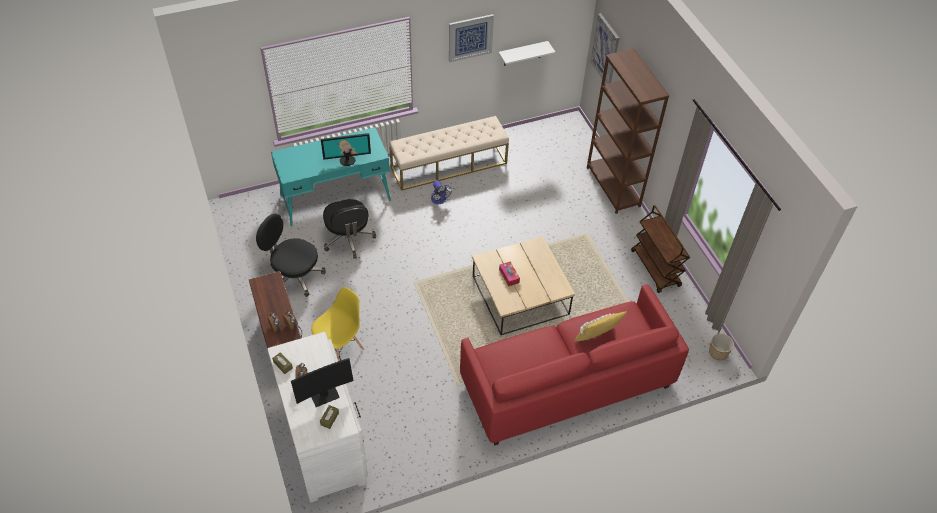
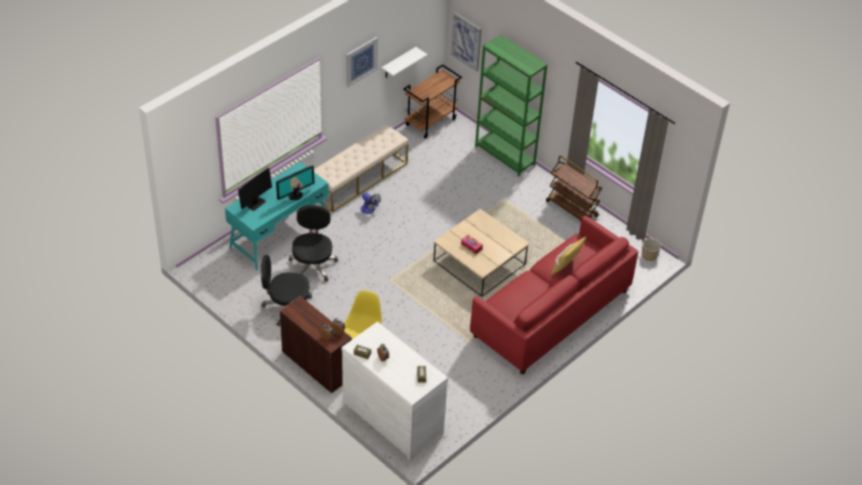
camera: 25 degrees left, 5 degrees down
(324, 395) = (406, 362): monitor -> monitor (255, 203)
(348, 239) = (313, 264): black office chair -> black office chair turned 135 degrees counterclockwise
(555, 129) = (431, 122): none -> brown cart
(613, 187) = (505, 155): brown bookcase -> green bookcase

